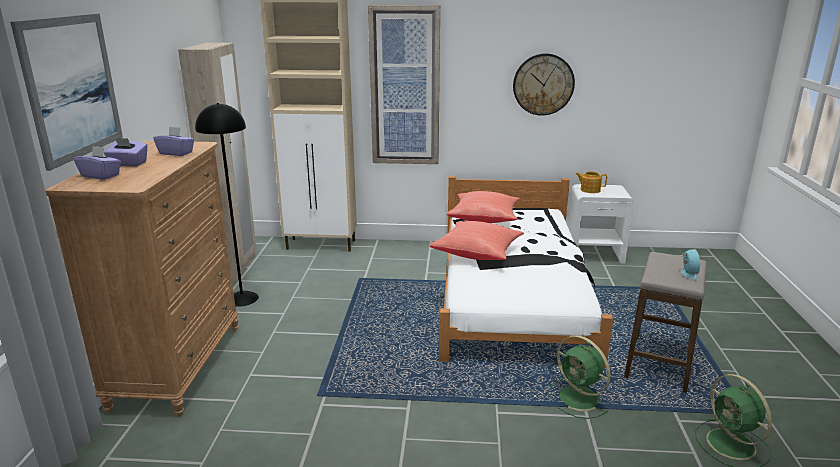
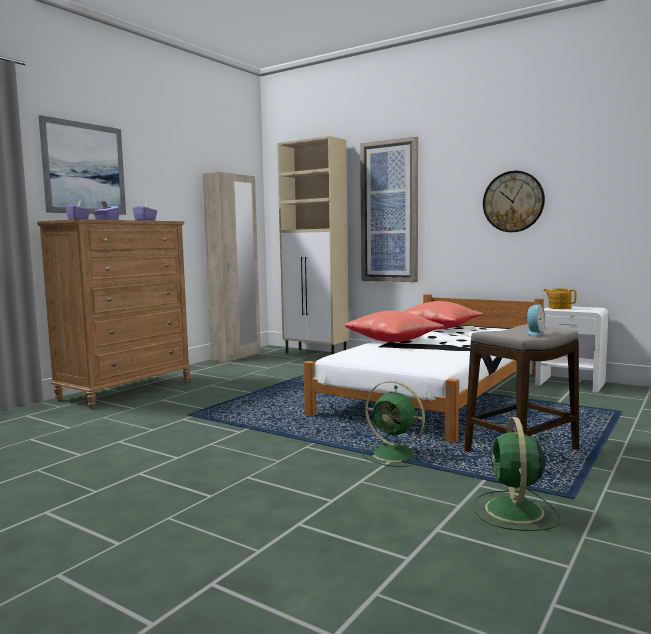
camera: 30 degrees right, 15 degrees down
(242, 298) = (216, 369): black floor lamp -> none
(580, 399) = (396, 454): green fan -> green fan turned 45 degrees counterclockwise

